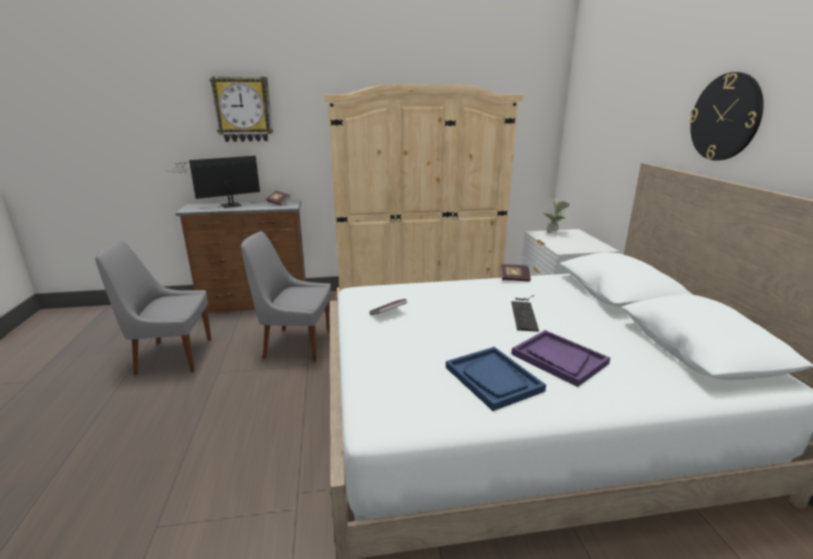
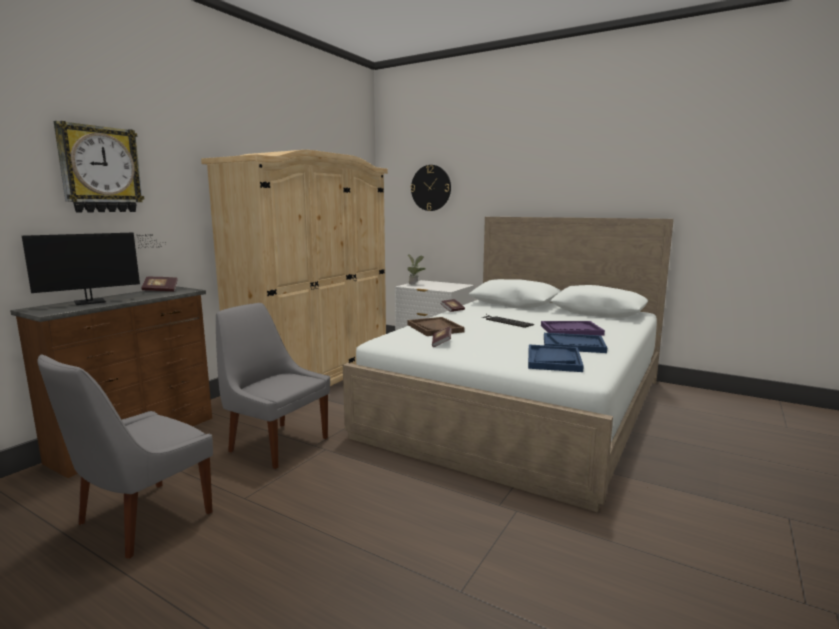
camera: 50 degrees left, 10 degrees down
(227, 205) = (95, 301): monitor -> monitor turned 135 degrees counterclockwise
(295, 344) = (276, 444): grey chair -> grey chair turned 75 degrees clockwise
(410, 385) = (553, 360): none -> blue tray
(434, 294) = (435, 328): none -> brown tray
(725, 117) = (544, 181): wall clock -> wall clock (431, 188)

